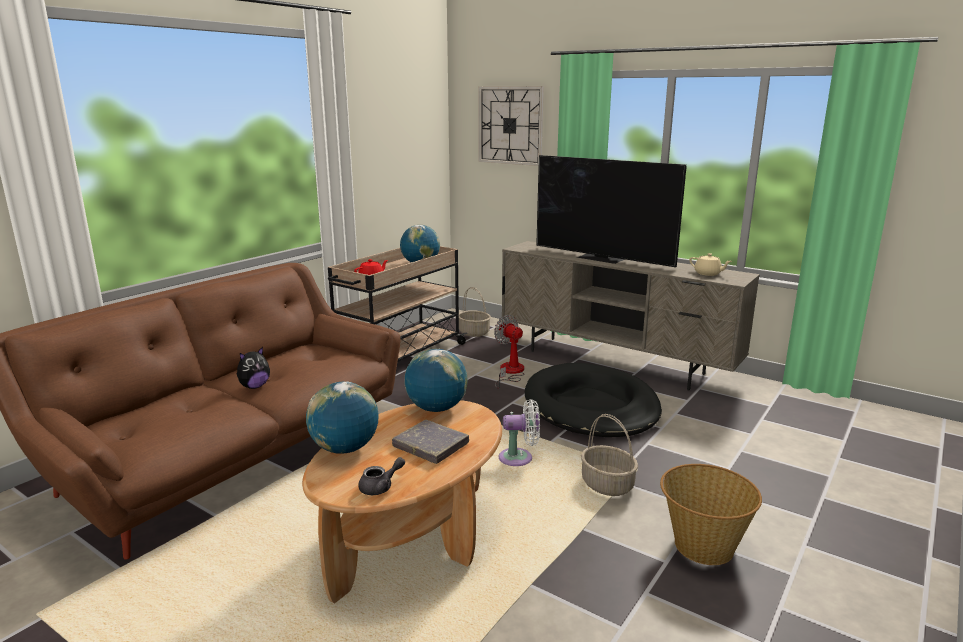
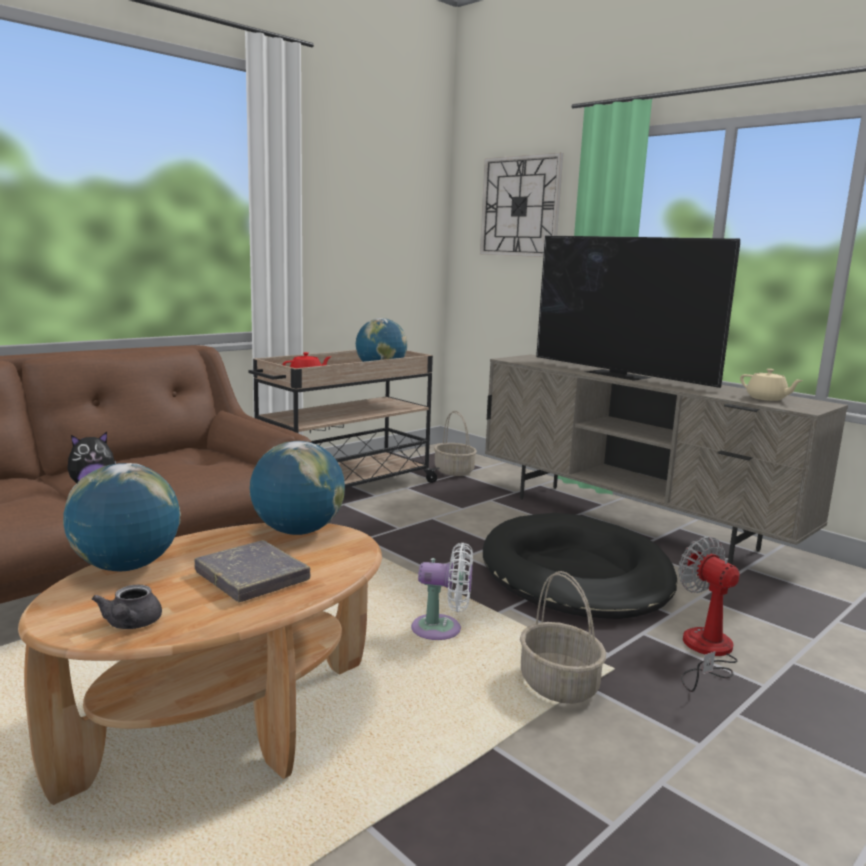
camera: 10 degrees right, 5 degrees down
(381, 487) = (130, 625): grey teapot -> grey teapot turned 105 degrees clockwise
(510, 372) = (480, 520): fan -> fan (705, 652)
(702, 546) = (686, 807): basket -> none

